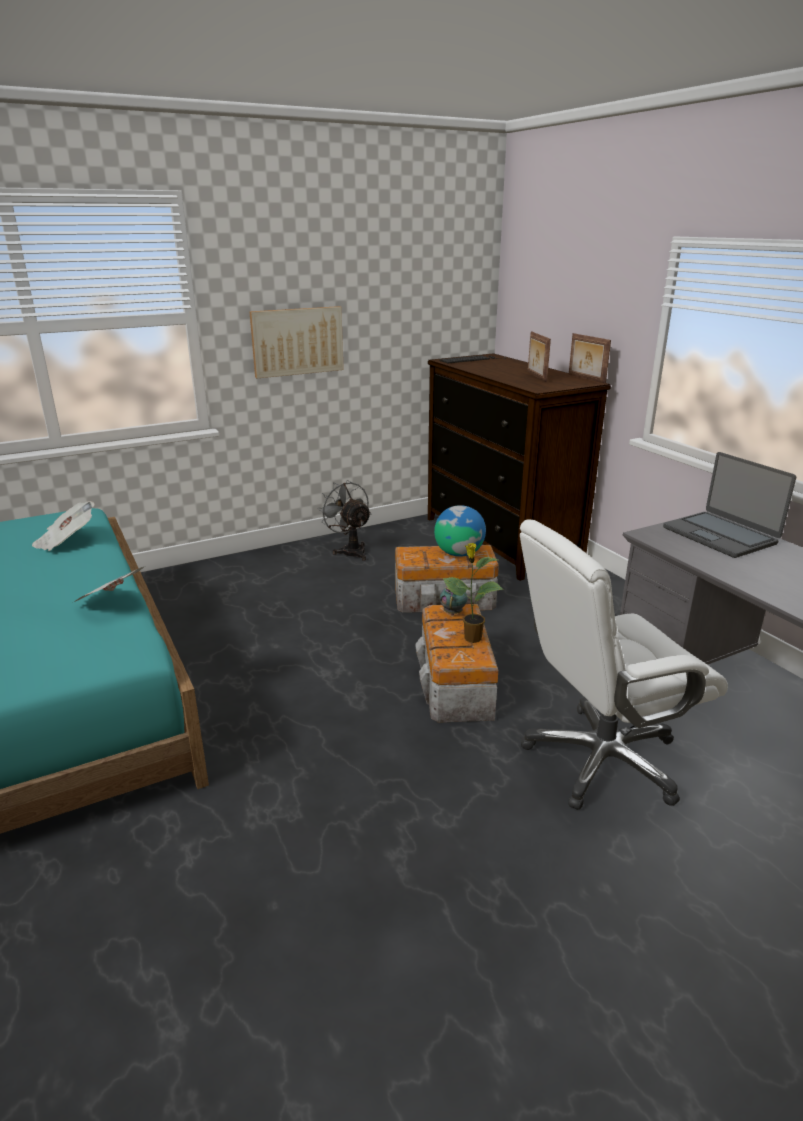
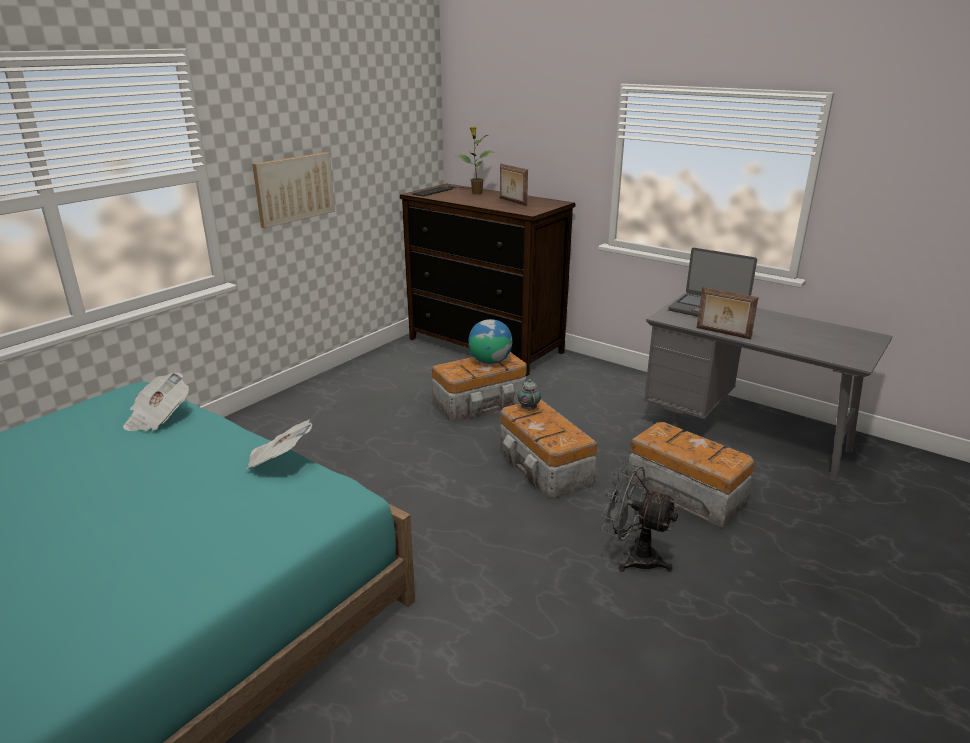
camera: 25 degrees left, 0 degrees up
(350, 550) = (364, 379): grey fan -> grey fan (633, 557)
(471, 638) = (560, 425): potted plant -> potted plant (476, 193)
(585, 379) = (552, 200): picture frame -> picture frame (722, 333)
(601, 760) = (684, 492): white office chair -> storage box

